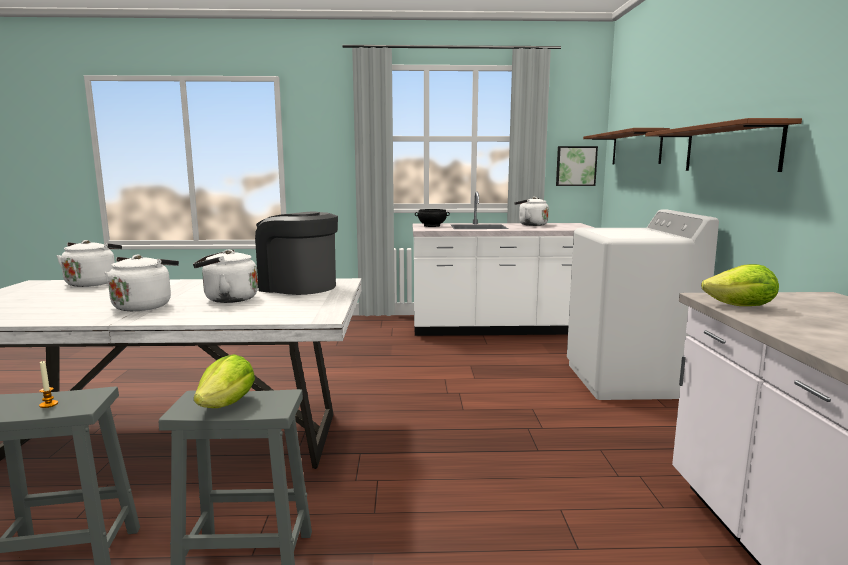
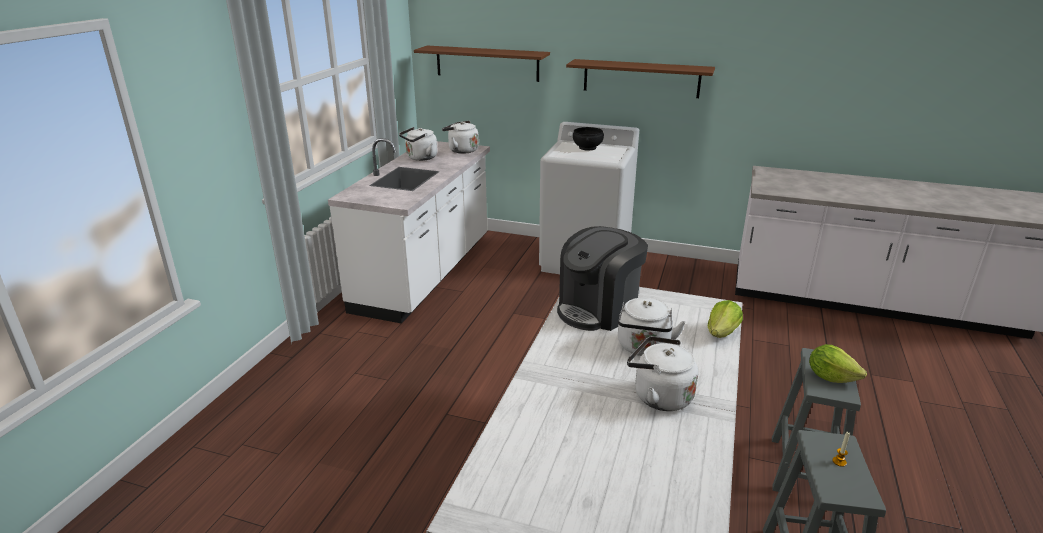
camera: 70 degrees left, 15 degrees up
(93, 283) = (501, 451): white kettle -> white kettle (461, 150)
(432, 226) = (374, 195): black bowl -> black bowl (588, 148)
(575, 166) = (400, 80): picture -> none
(741, 307) = (788, 191): lettuce -> lettuce (722, 333)

